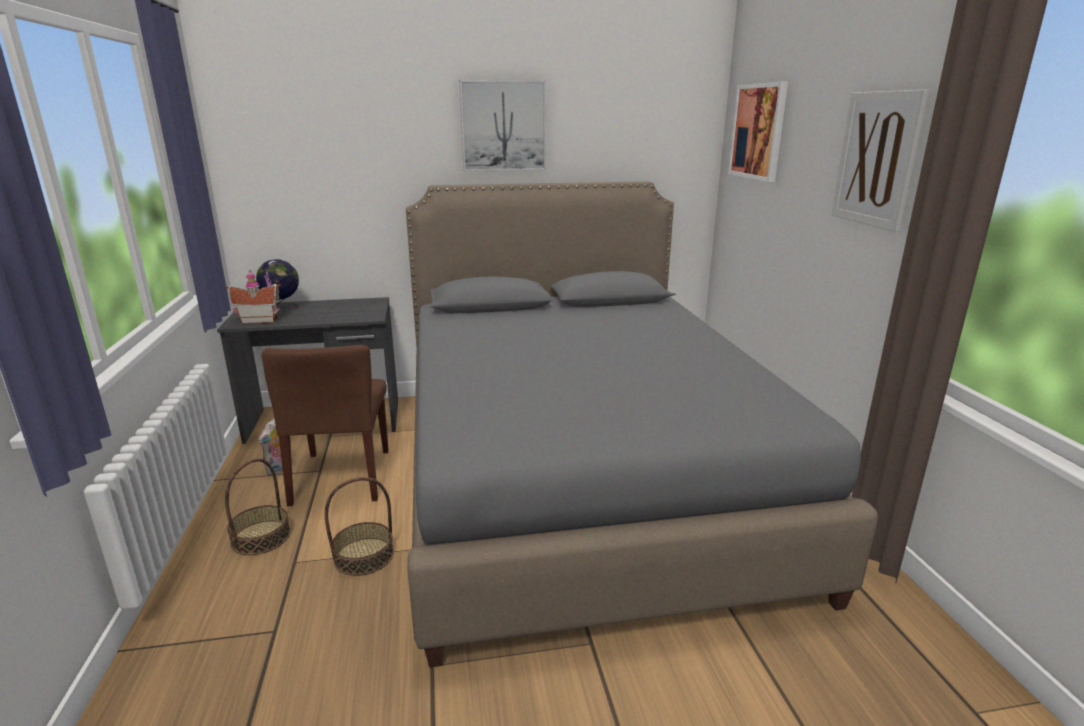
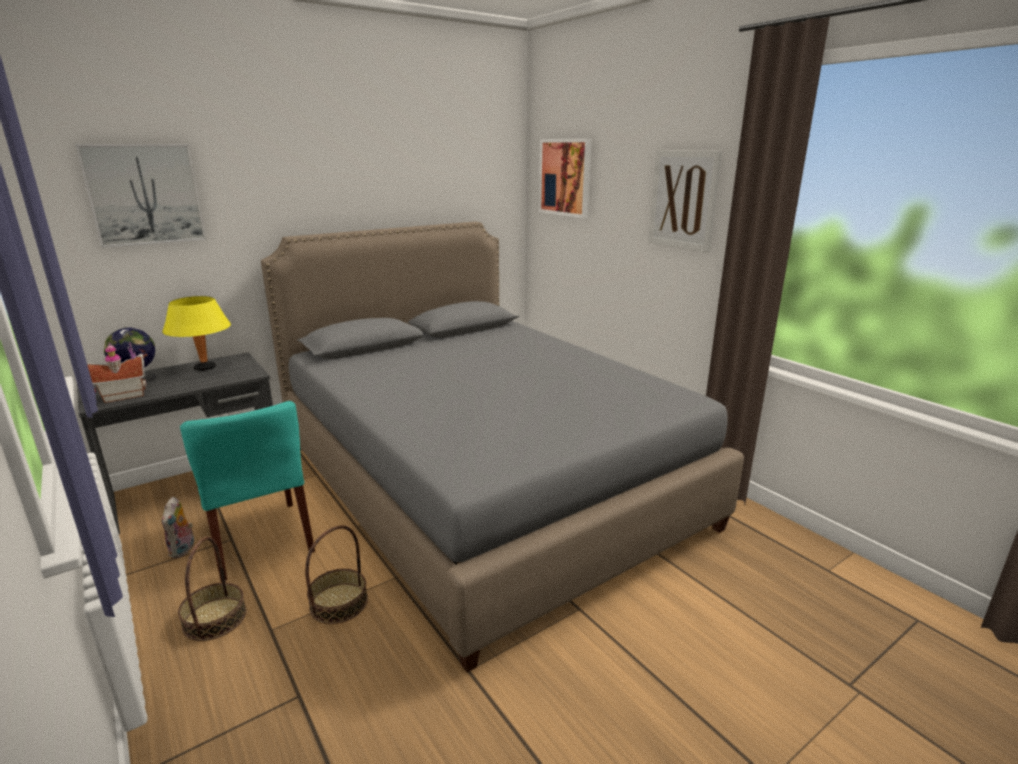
camera: 25 degrees left, 0 degrees up
(341, 306) = (205, 367): none -> yellow table lamp
(342, 477) = (261, 539): brown chair -> turquoise chair
(503, 126) = (347, 177): picture -> picture (145, 194)

